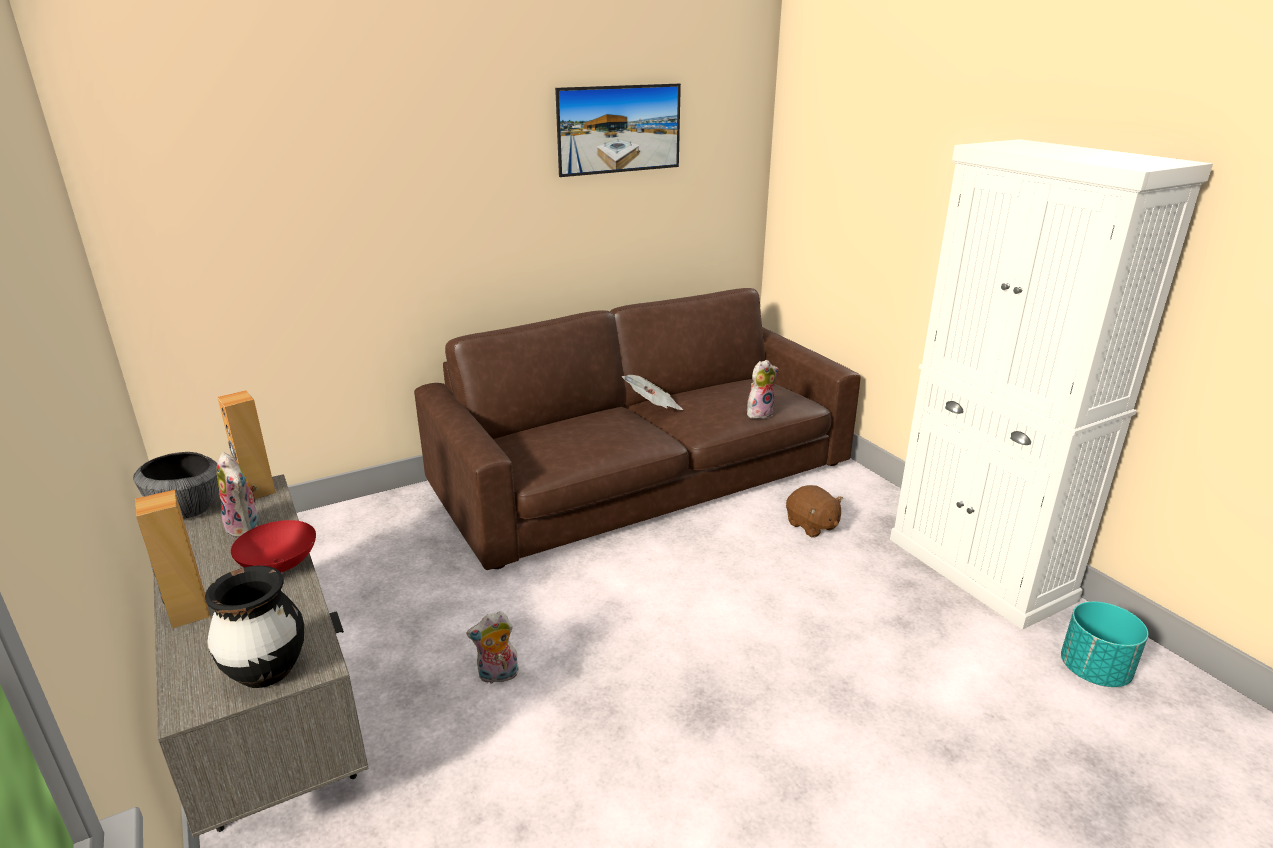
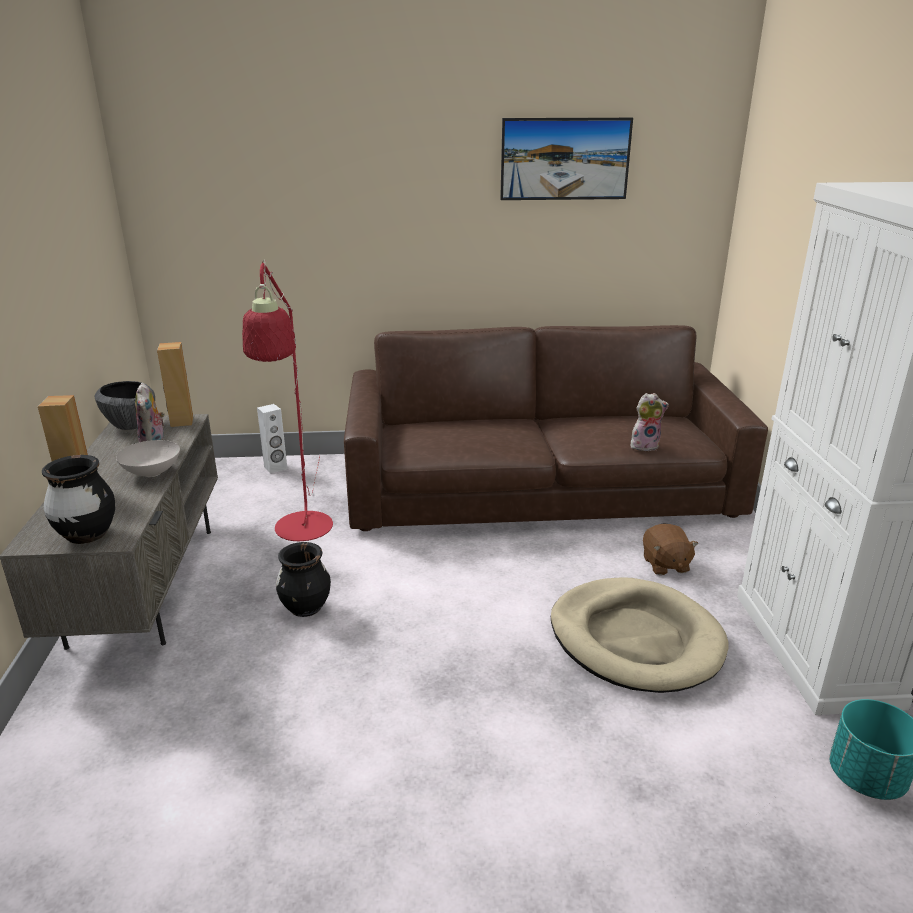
camera: 25 degrees right, 0 degrees up
(281, 566) = (152, 473): red bowl -> white bowl
(336, 520) = (275, 468): none -> white speaker
(429, 591) = (302, 534): none -> red floor lamp
(497, 676) = (306, 608): plush toy -> black vase
(653, 407) = (550, 423): newspaper -> none
(840, 606) = (635, 639): none -> beige dog bed

